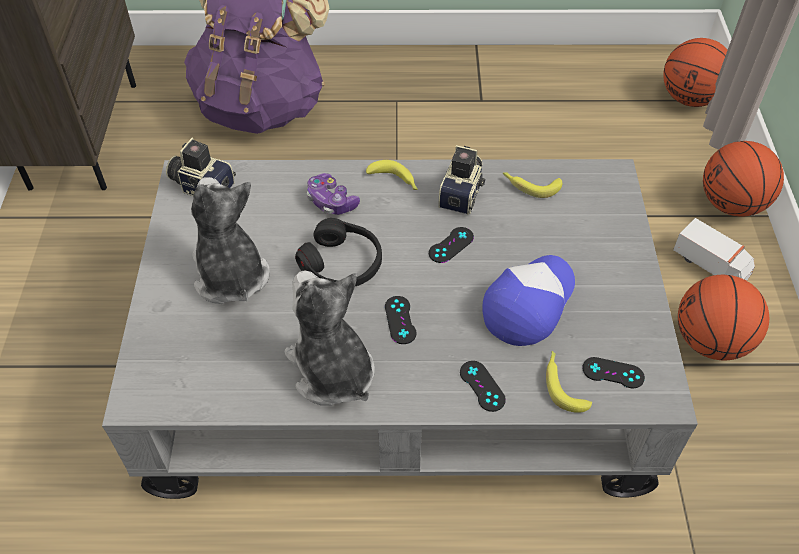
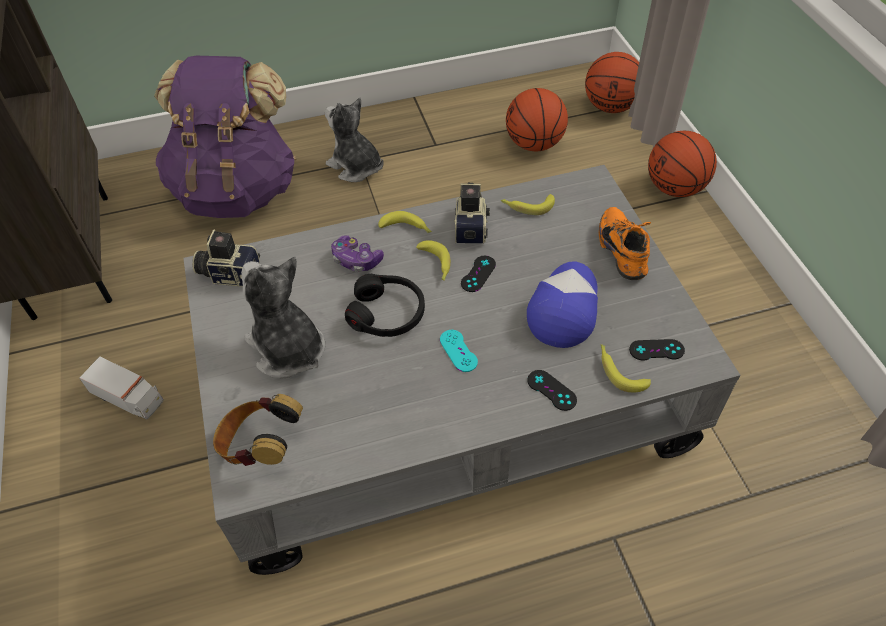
camera: 15 degrees left, 0 degrees up
(169, 365) = (260, 446): none -> headphones
(332, 371) = (414, 412): plush toy -> plush toy (356, 167)
(400, 320) = (458, 351): black game controller -> turquoise game controller
(411, 225) = (436, 265): none -> banana
(619, 258) = (624, 251): none -> orange shoe
(711, 265) = (676, 242): toy truck -> toy truck (129, 398)
(711, 341) = (698, 306): basketball -> basketball (534, 144)

